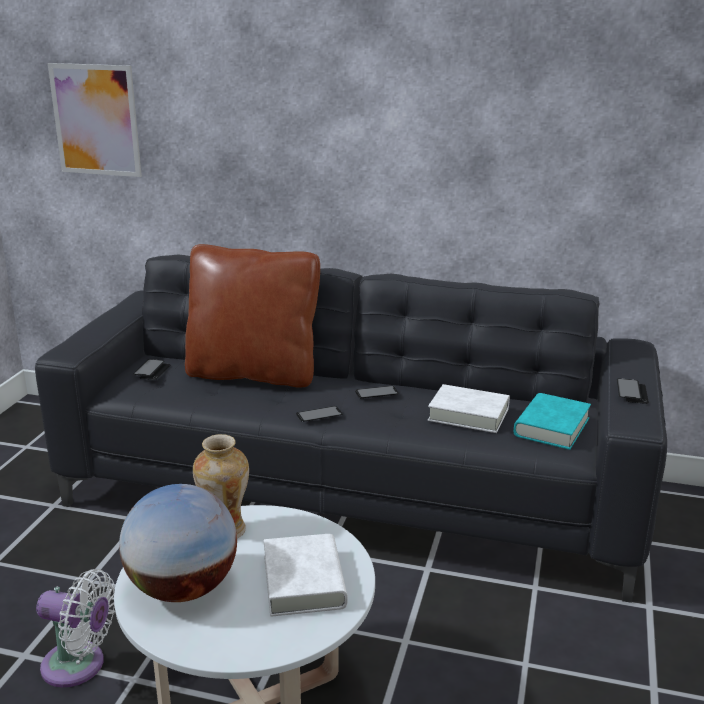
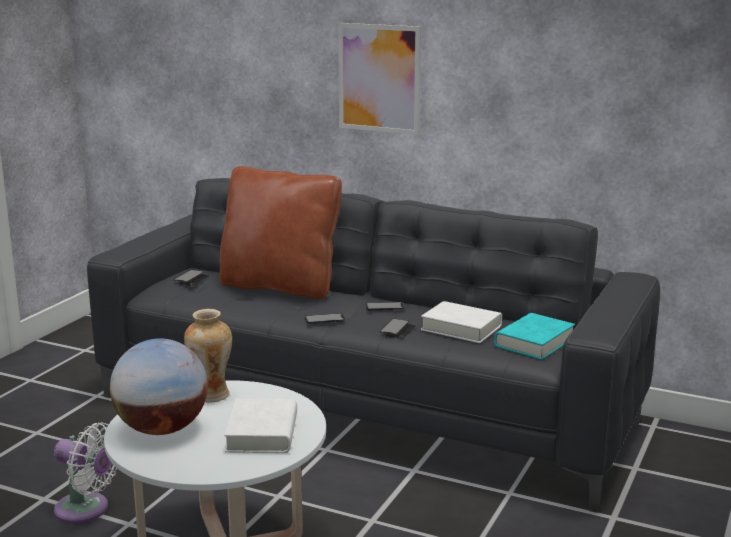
camera: 10 degrees right, 5 degrees down
(96, 120) = (167, 57): picture -> picture (379, 78)
(632, 392) = (607, 312): phone -> phone (397, 330)

